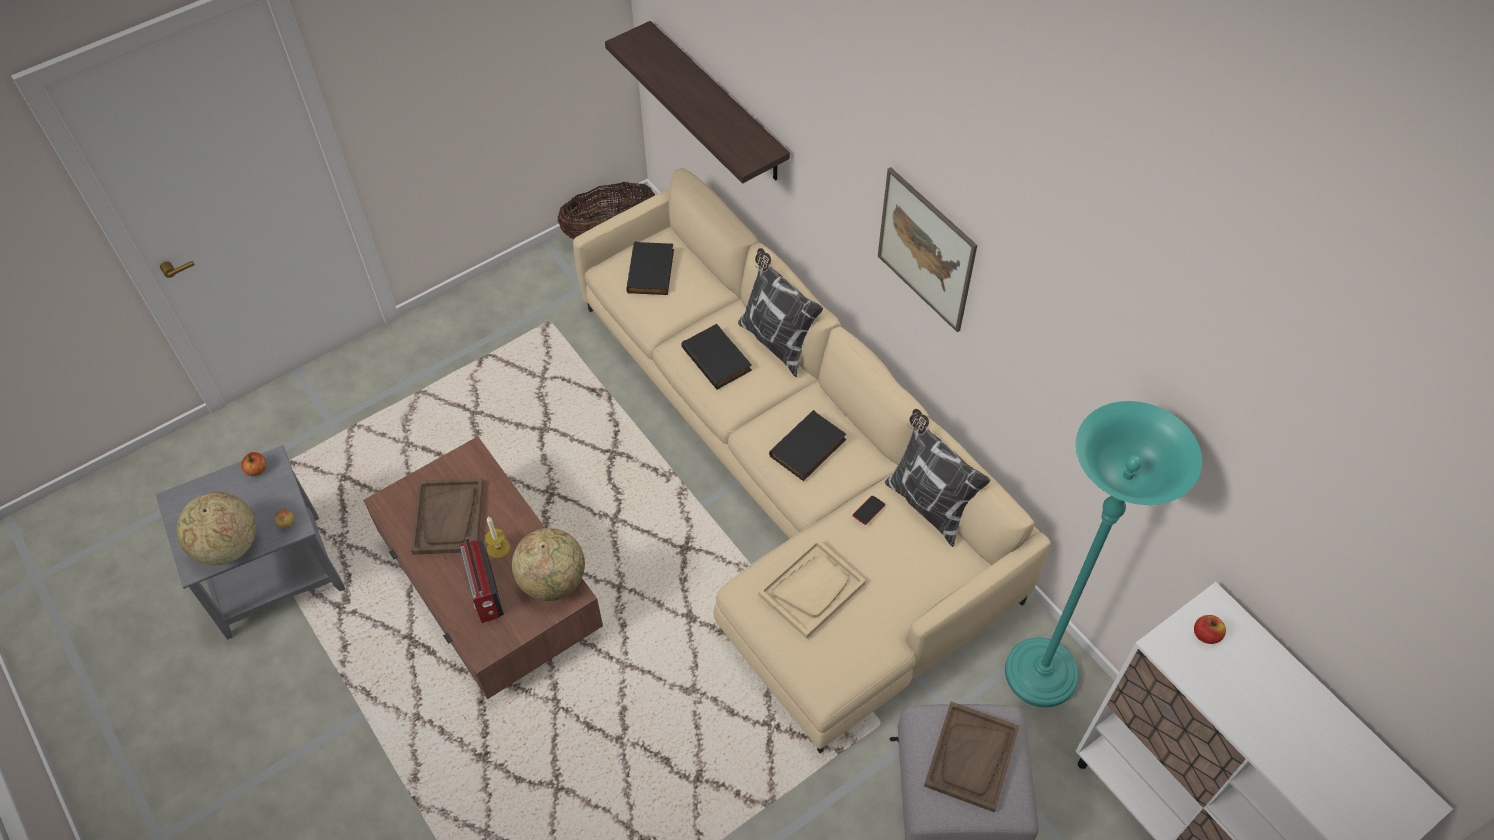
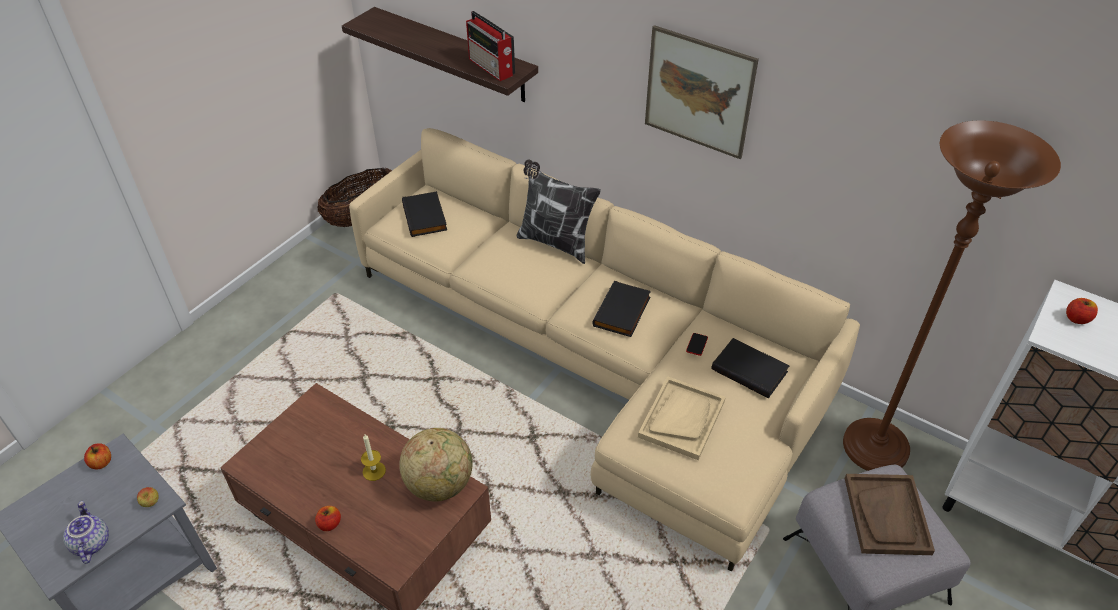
camera: 20 degrees left, 10 degrees down
(228, 546) = (90, 543): globe -> teapot
(440, 588) = (329, 524): none -> apple
(448, 518) = (314, 459): brown tray -> none
(485, 594) = (377, 515): radio -> radio (492, 67)
(718, 359) = (513, 265): black book -> black book (750, 370)
(928, 504) = (740, 328): pillow -> none
(1040, 674) = (875, 448): turquoise floor lamp -> brown floor lamp

